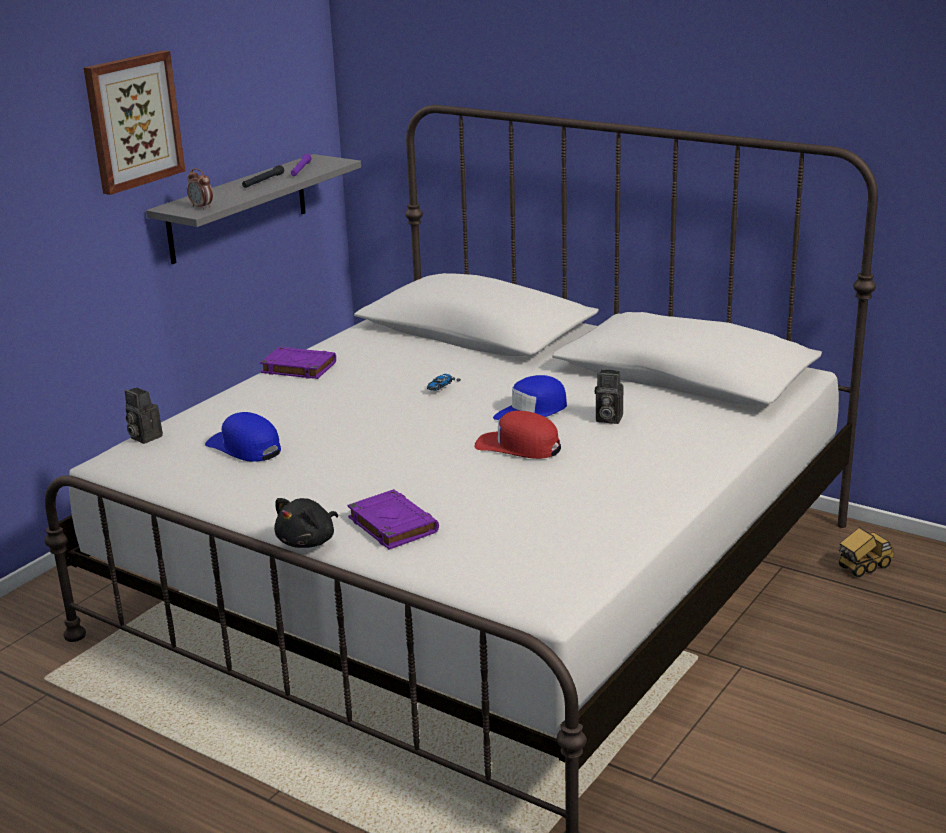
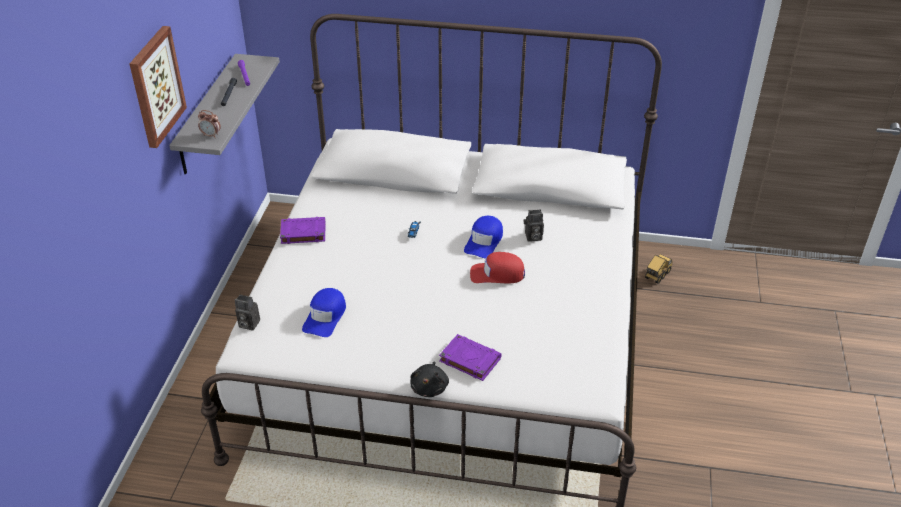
camera: 25 degrees left, 15 degrees up
(244, 447) = (325, 317): blue cap -> blue cap turned 90 degrees counterclockwise

